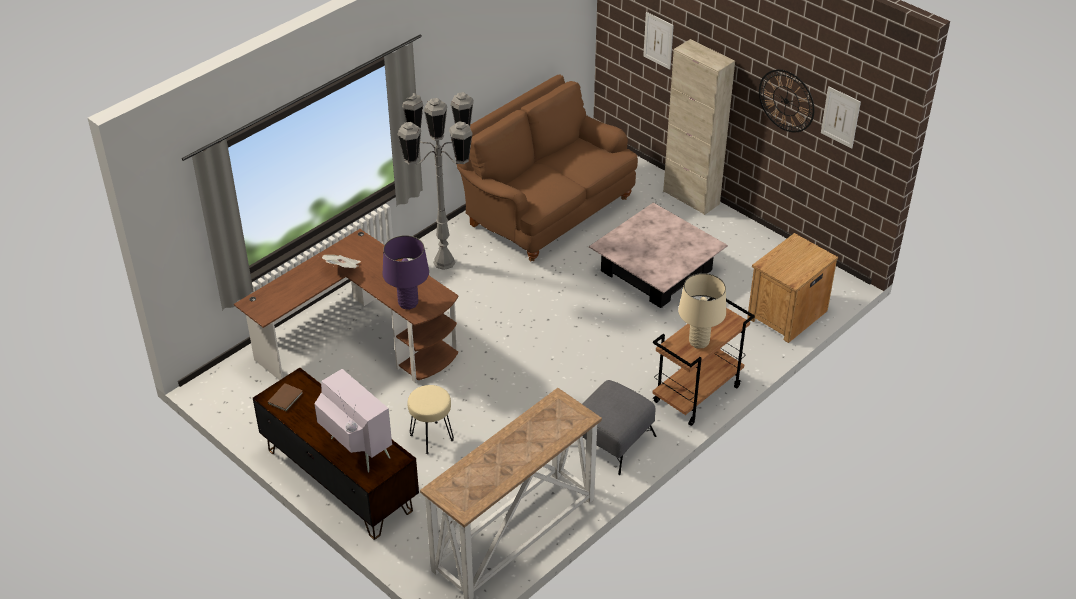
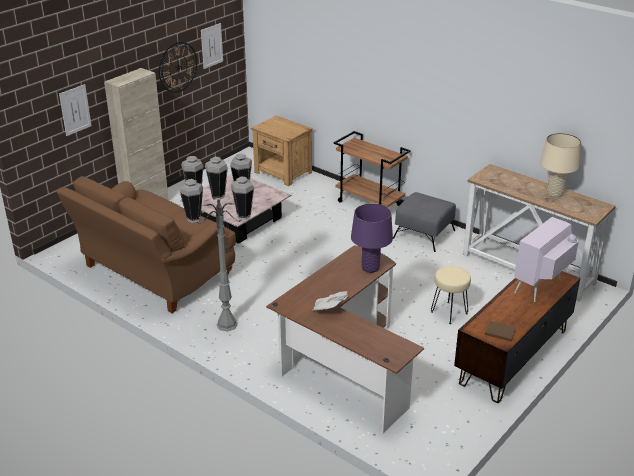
camera: 95 degrees left, 10 degrees down
(699, 342) = (379, 153): beige table lamp -> beige table lamp (554, 194)

